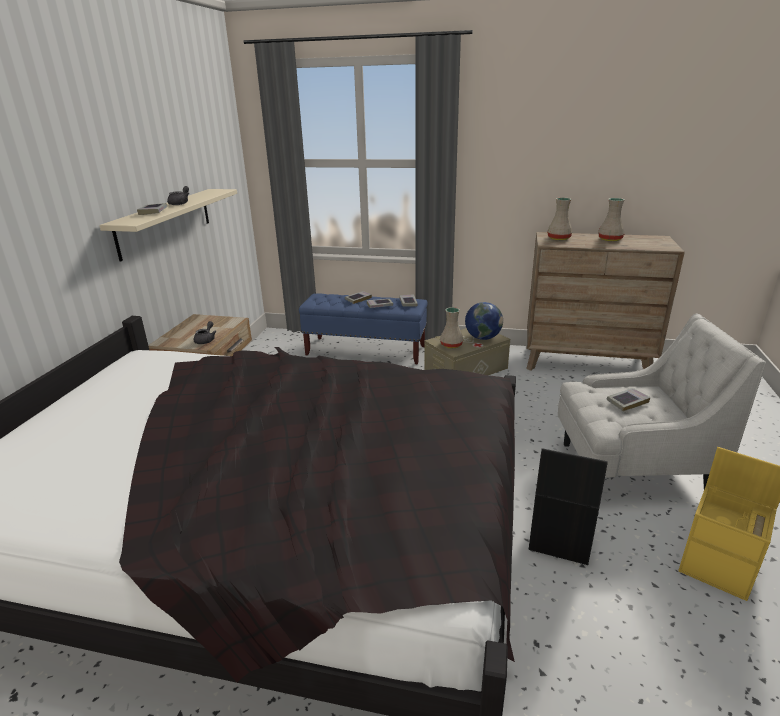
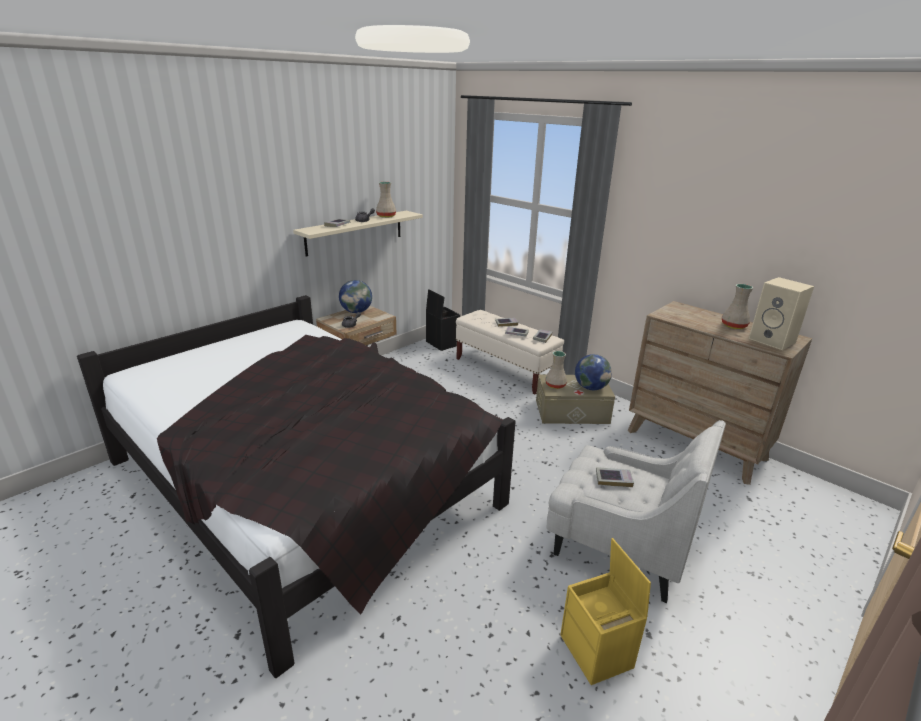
camera: 30 degrees right, 0 degrees up
(193, 325) = (356, 312): none -> globe
(366, 351) = (505, 370): blue bench -> beige bench
(558, 238) = (681, 312): beige vase -> beige vase (385, 216)
(558, 540) = (492, 567): black storage box -> black storage box (441, 343)
(652, 243) = (773, 340): none -> beige speaker

